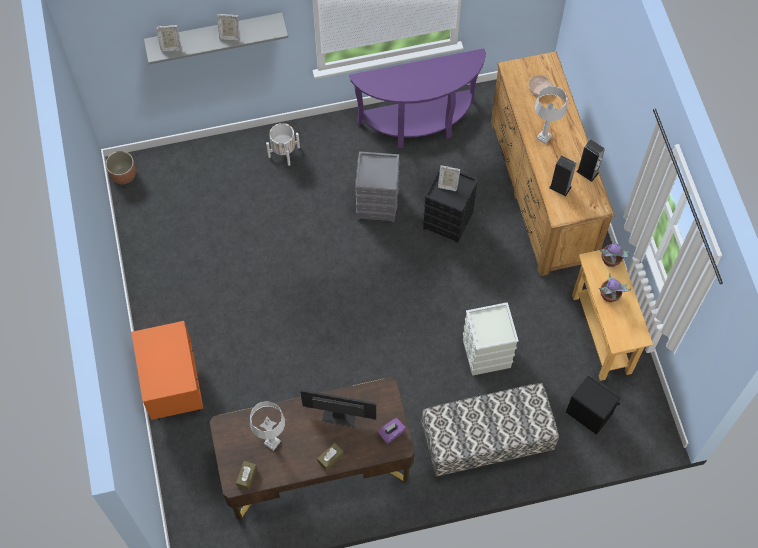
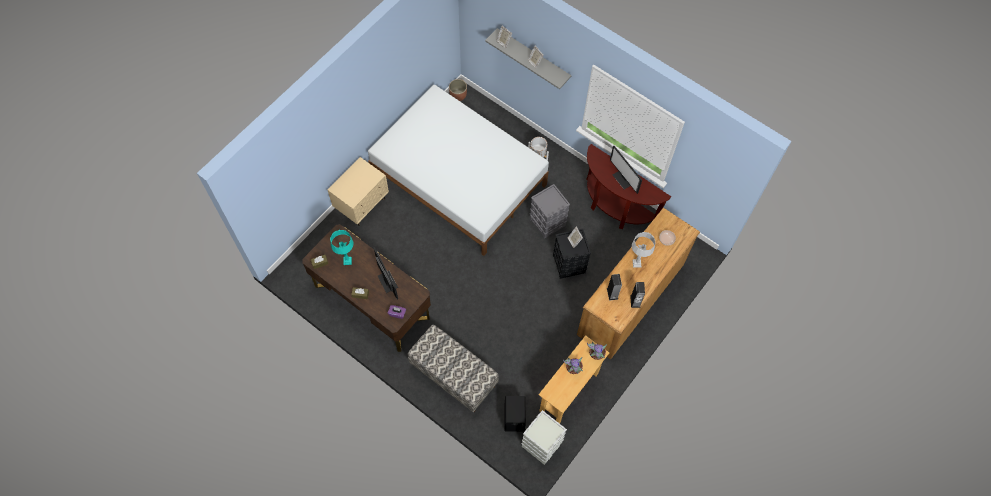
camera: 50 degrees right, 0 degrees up
(174, 387) = (362, 205): orange nightstand -> beige nightstand
(238, 255) = (459, 179): none -> white bed
(272, 442) = (347, 261): grey table lamp -> turquoise table lamp
(419, 124) = (614, 208): purple console table -> brown console table
(423, 76) = (623, 179): none -> monitor
(486, 354) = (505, 340): grey storage box -> grey storage box (541, 444)

